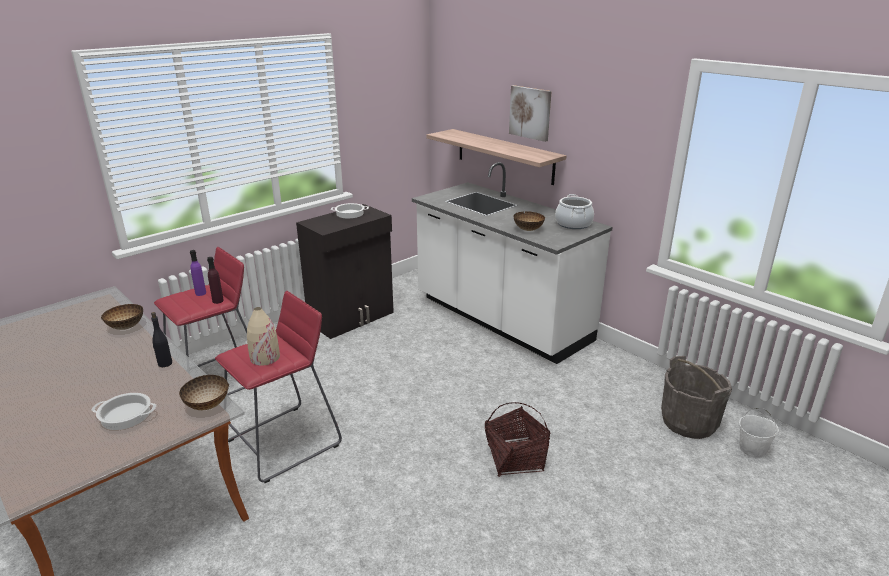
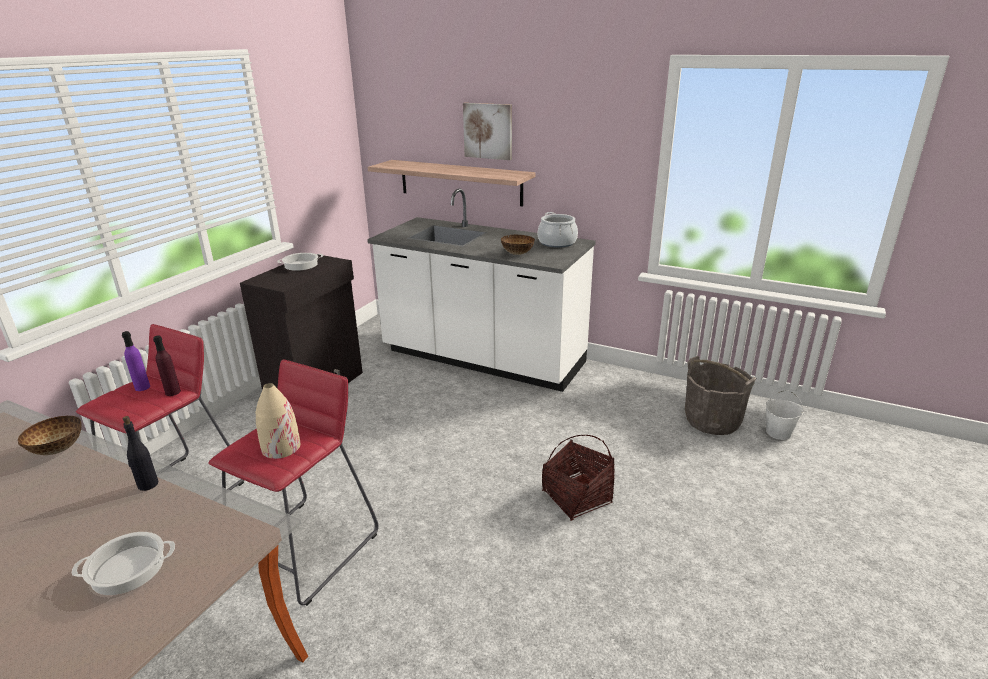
camera: 20 degrees left, 0 degrees up
(207, 405) = (244, 525): bowl -> none

